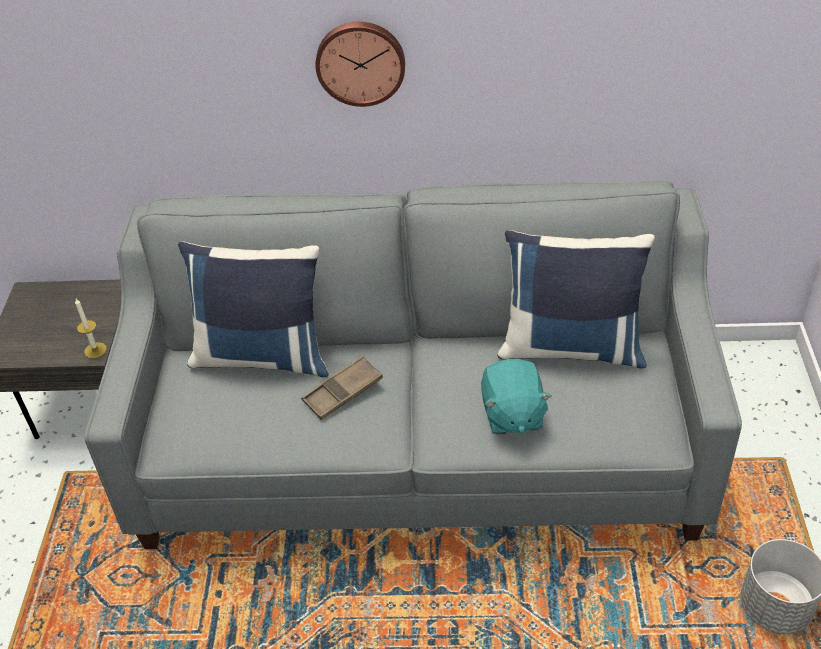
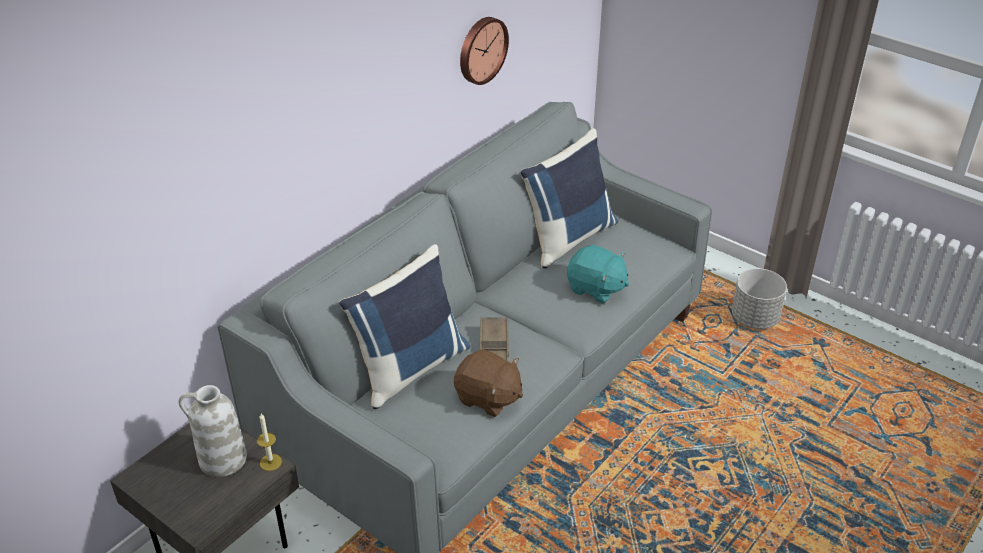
camera: 55 degrees left, 5 degrees down
(77, 322) = (222, 460): none -> white vase
(268, 431) = (488, 398): none -> brown plush toy
(360, 62) = (363, 101): wall clock -> wall clock (481, 49)

